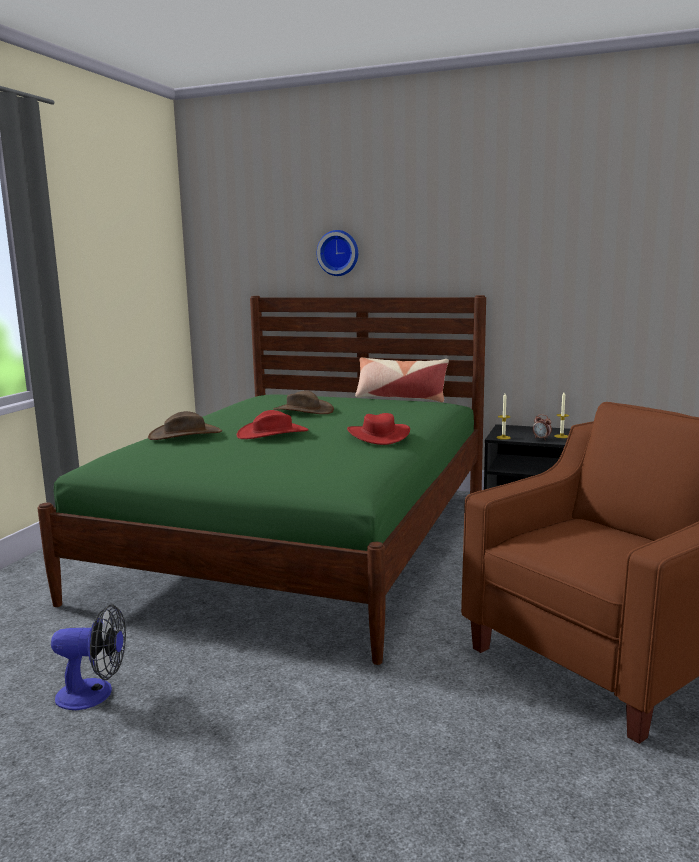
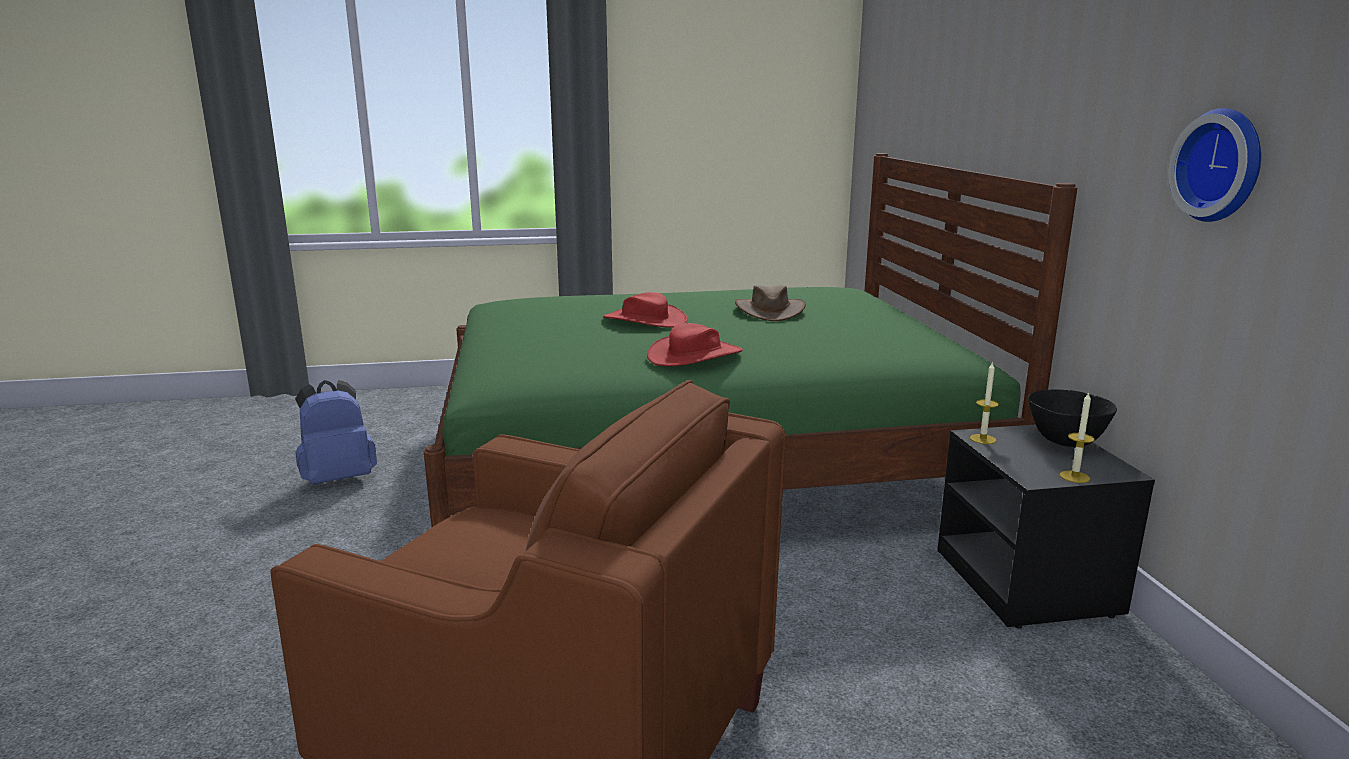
camera: 60 degrees right, 5 degrees up
(94, 694) = (339, 478): fan -> blue backpack
(185, 434) = (602, 299): brown hat -> none
(338, 253) = (955, 96): wall clock -> wall clock (1223, 165)
(400, 398) = (948, 334): pillow -> none
(521, 428) = (1065, 442): none -> black bowl
(541, 438) = (1027, 464): alarm clock -> none

